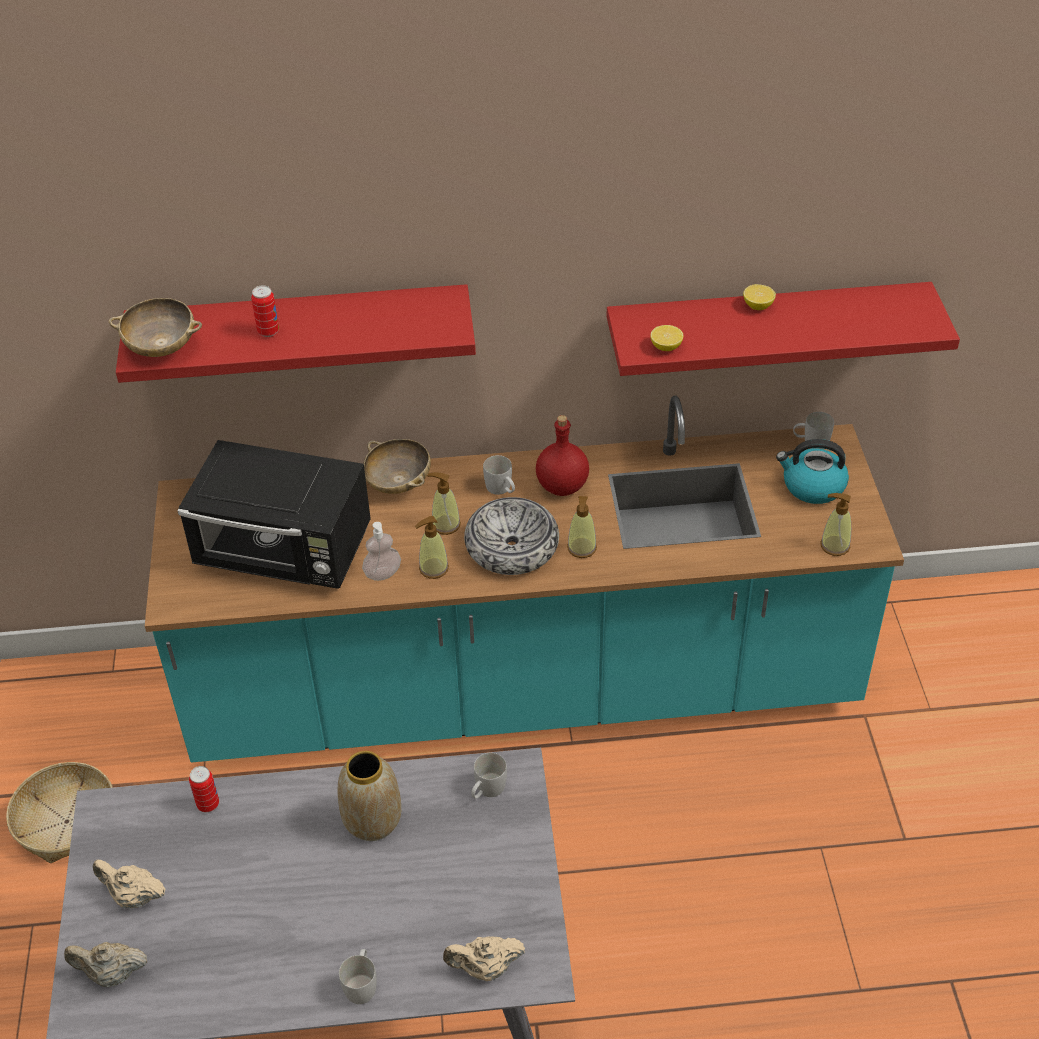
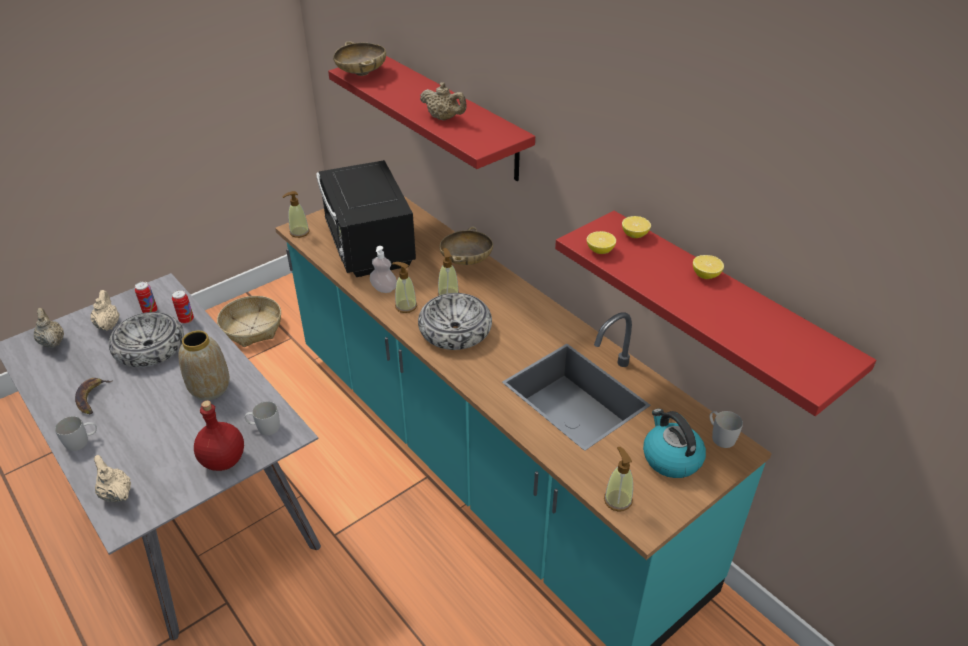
camera: 55 degrees right, 5 degrees down
(231, 862) = (149, 348): none -> bowl
(268, 331) = (409, 94): can -> can (150, 311)
(281, 953) = (92, 397): none -> banana
(358, 329) = (444, 118): none -> beige teapot
(501, 489) = (502, 303): white mug -> none
(561, 485) = (533, 327): red bottle -> red bottle (224, 460)
(582, 548) = (483, 362): soap dispenser -> soap dispenser (299, 232)
(661, 314) = (634, 235): none -> lemon

